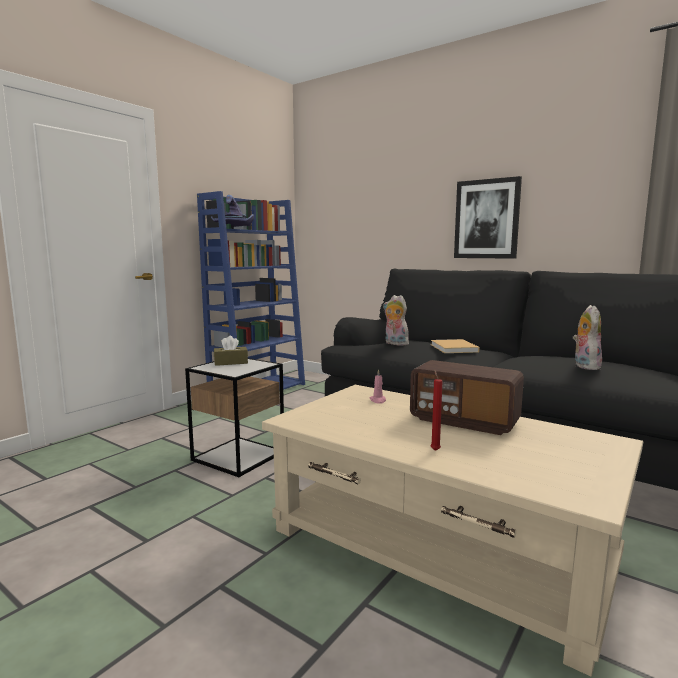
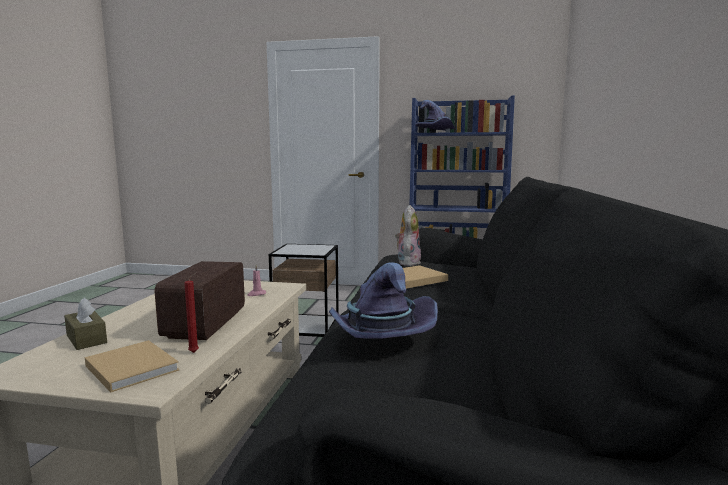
camera: 65 degrees right, 0 degrees up
(231, 362) = (313, 247): brown tissue box -> brown tissue box (86, 339)
(434, 450) = (129, 320): red candle -> red candle (195, 352)
(486, 219) = (655, 96): picture -> none
(572, 448) = (131, 367): none -> beige book
(584, 366) = (379, 336): plush toy -> purple hat

